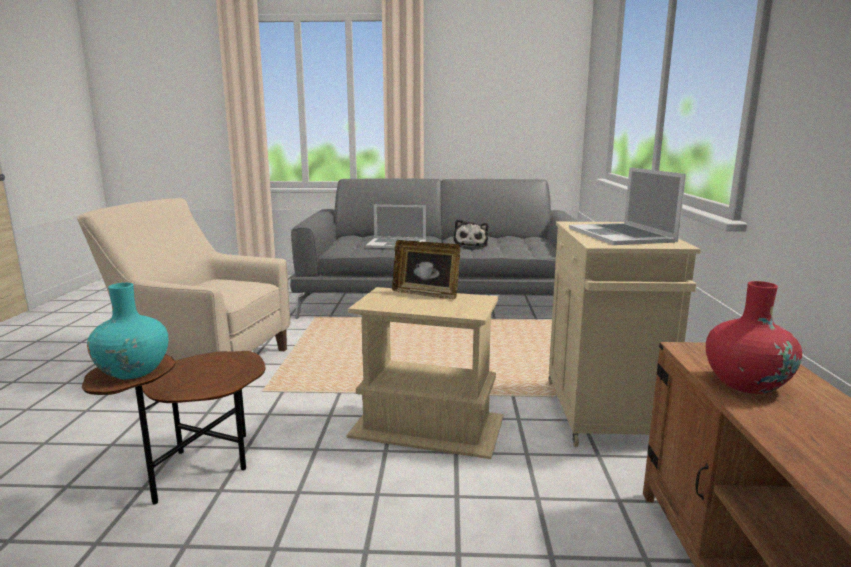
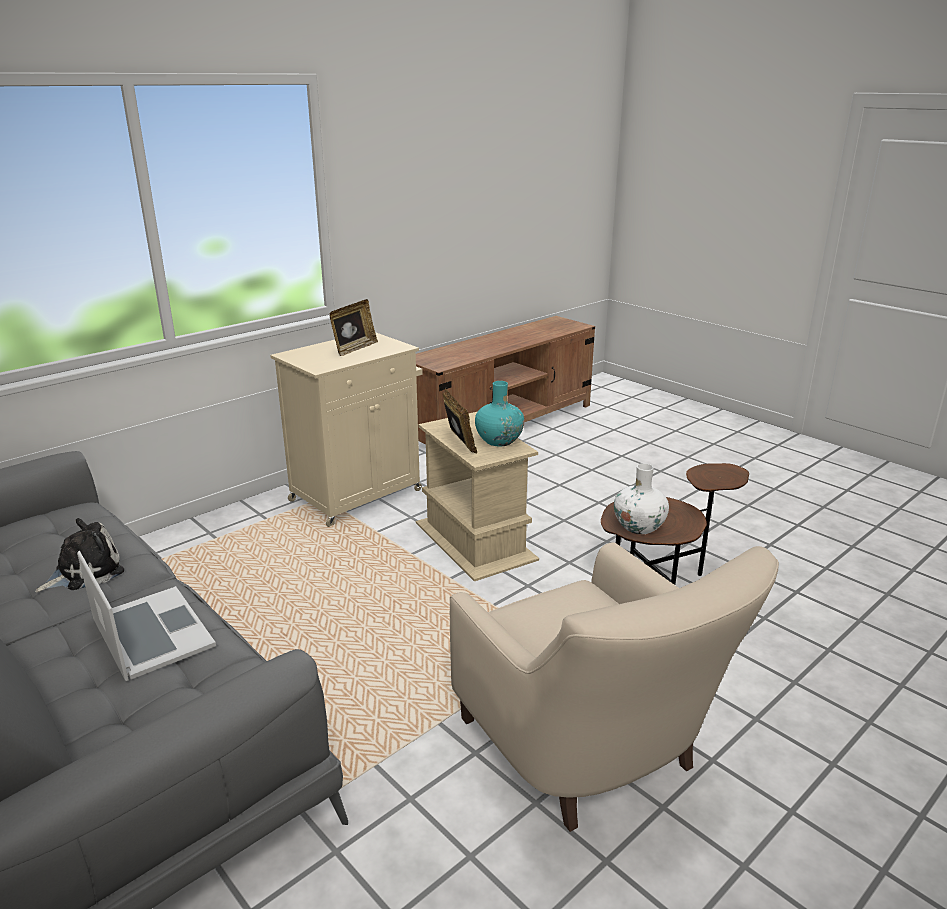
camera: 135 degrees left, 10 degrees up
(133, 371) = (715, 472): turquoise vase -> turquoise vase (499, 441)
(216, 361) = (639, 527): none -> white vase
(621, 235) = (354, 349): laptop -> picture frame
(746, 383) = (466, 355): red vase -> none

